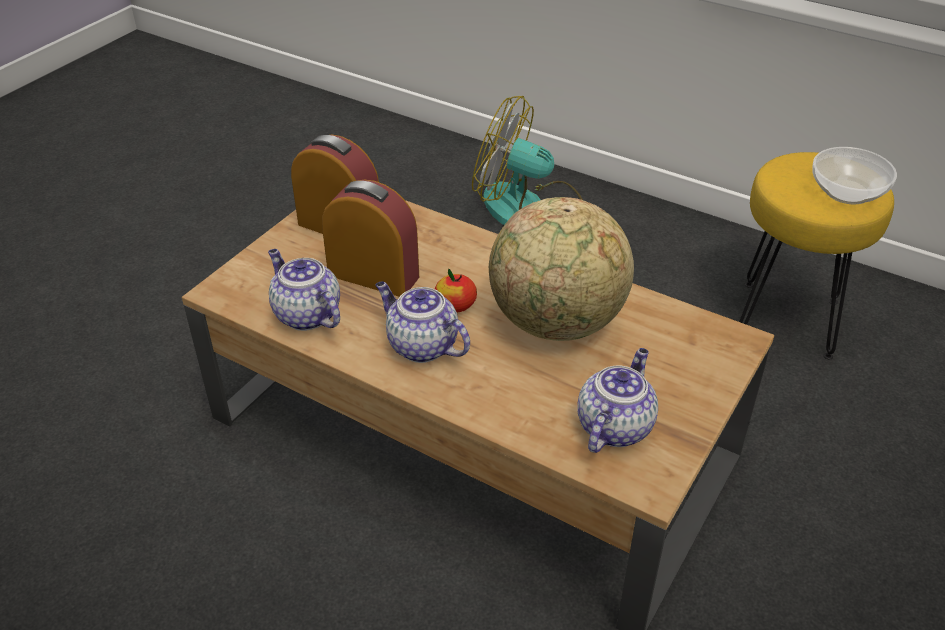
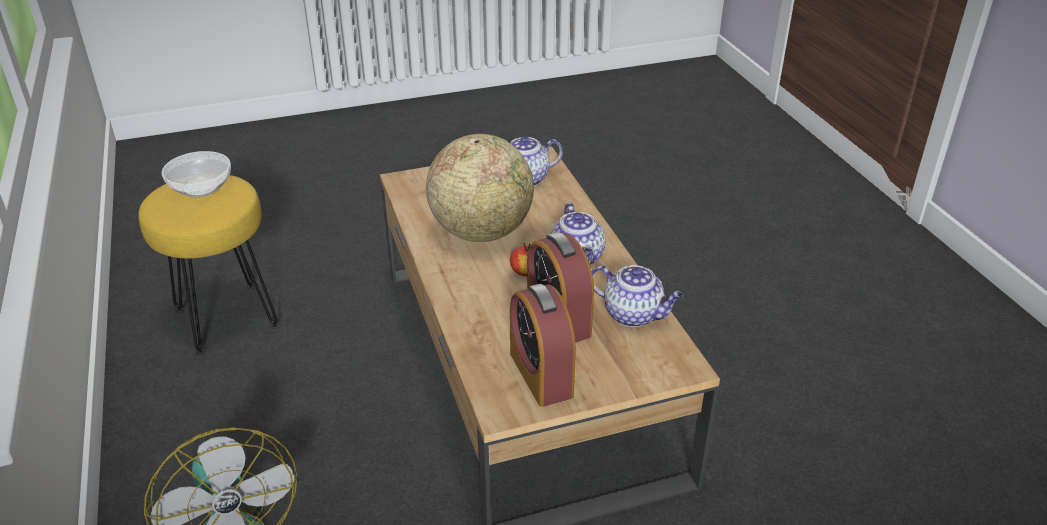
camera: 140 degrees left, 5 degrees down
(306, 314) = (634, 314): teapot -> teapot turned 60 degrees counterclockwise

